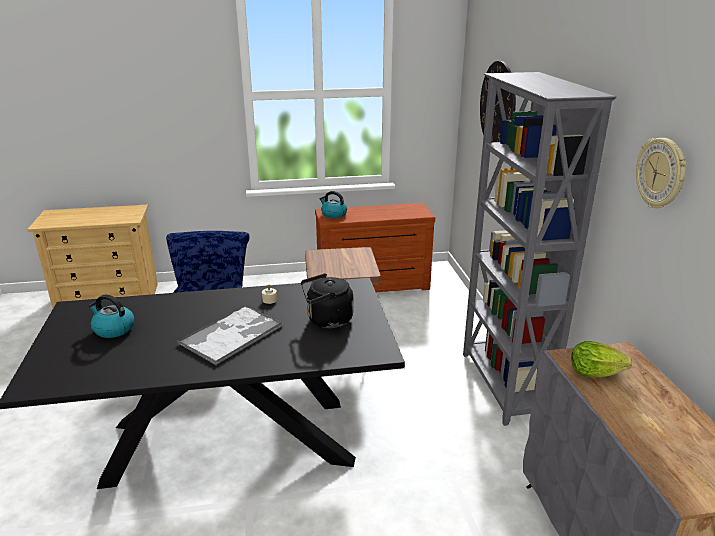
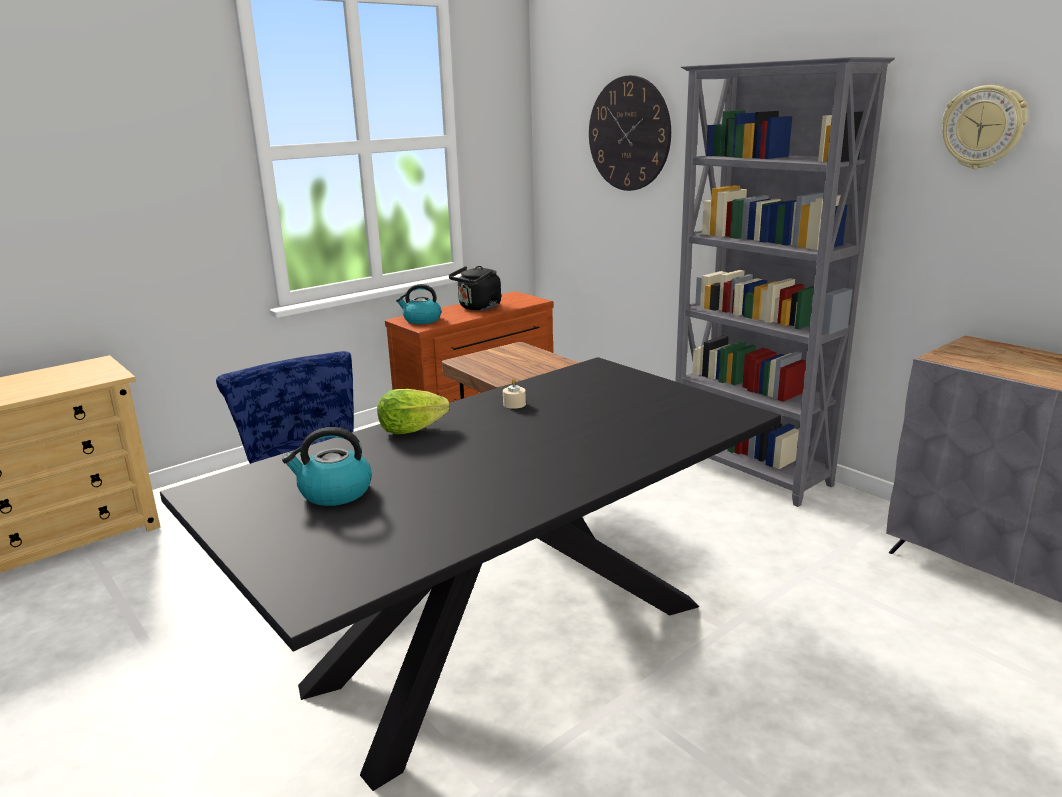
camera: 30 degrees left, 5 degrees down
(232, 334) = (531, 448): tray -> none
(327, 320) = (626, 404): black kettle -> black kettle (478, 308)
(594, 373) = (987, 362): lettuce -> lettuce (411, 430)

